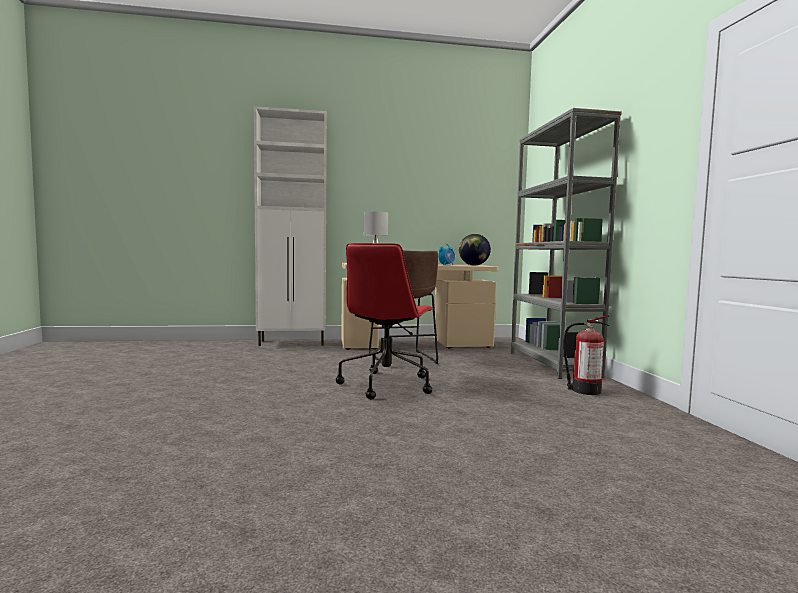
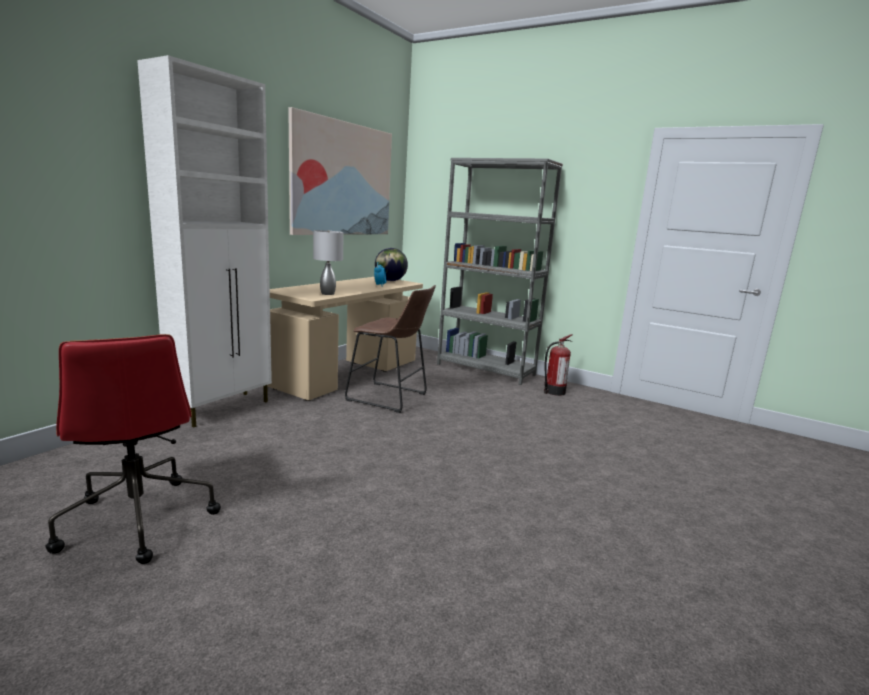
camera: 50 degrees left, 10 degrees up
(386, 384) = (454, 433): red office chair -> red office chair (138, 519)
(437, 178) = (343, 179): none -> picture

